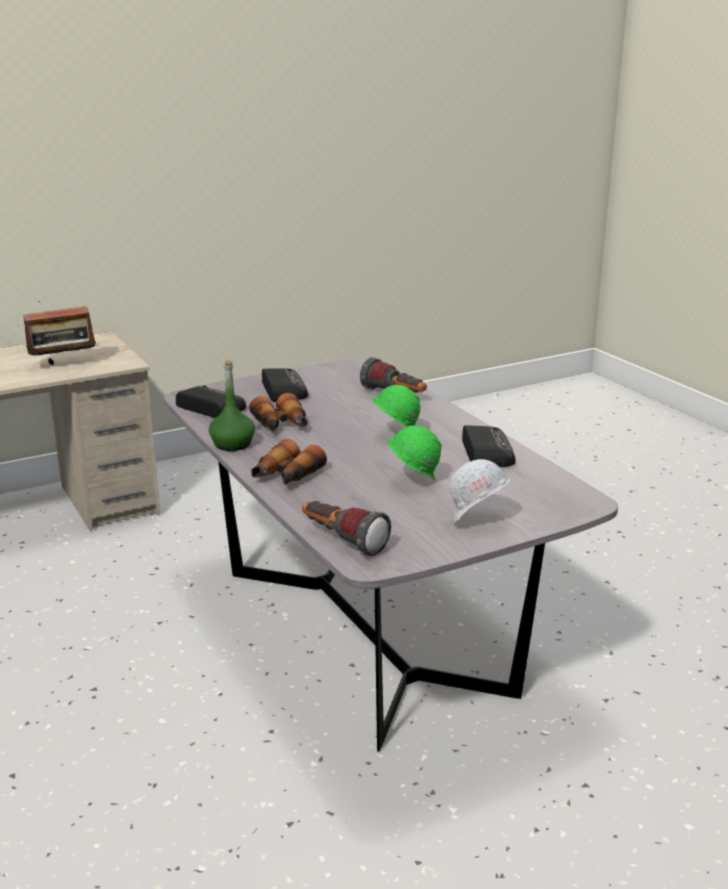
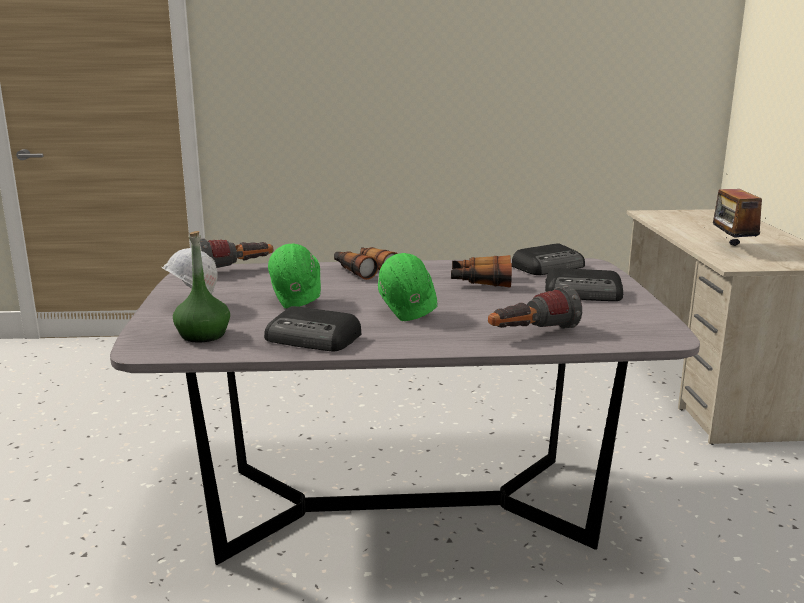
camera: 115 degrees right, 5 degrees down
(233, 444) = (450, 264): green bottle -> green bottle (203, 335)

